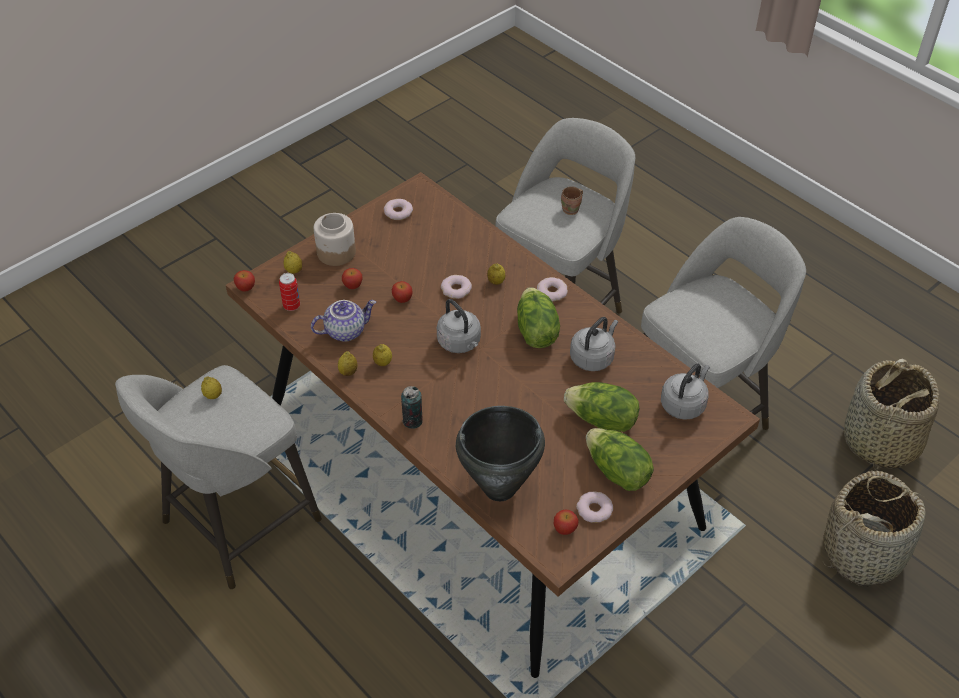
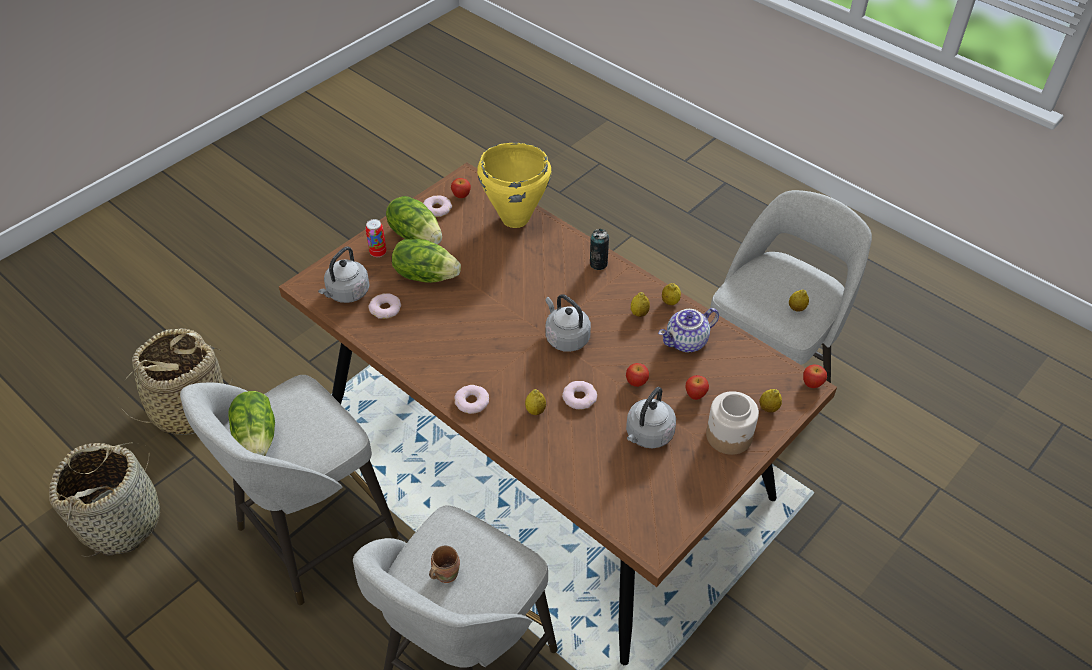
camera: 175 degrees right, 0 degrees up
(291, 306) = (753, 366): can -> can (378, 252)
(398, 212) = (671, 503): donut -> donut (385, 309)
(500, 488) = (514, 218): black cooking pot -> yellow cooking pot
(535, 332) = (489, 354): lettuce -> lettuce (258, 437)
(593, 357) = (430, 332): grey kettle -> grey kettle (648, 435)

